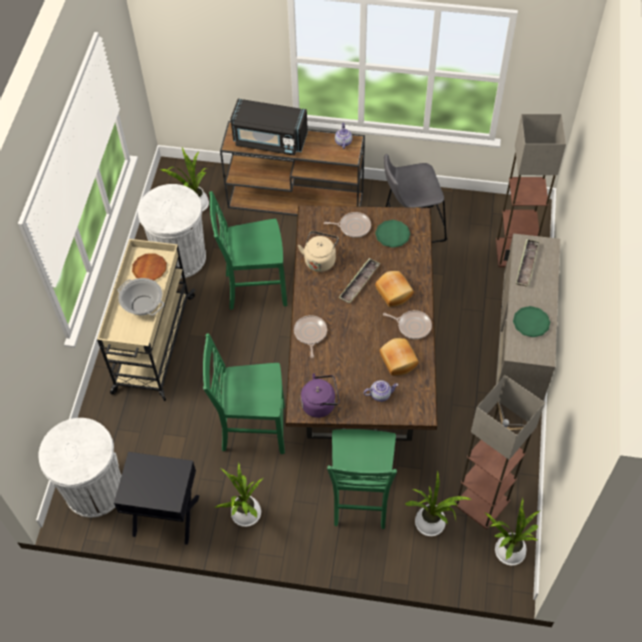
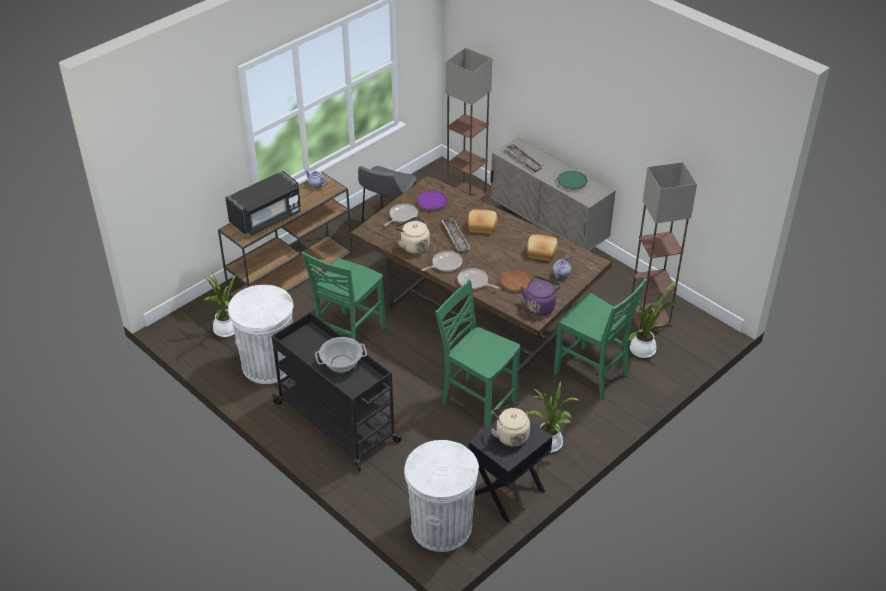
camera: 55 degrees left, 15 degrees down
(149, 269) = (309, 344): brown plate -> brown plate (515, 282)
(153, 345) = (338, 423): beige cart -> black cart
(158, 479) = (511, 435): none -> beige kettle
(252, 429) = (477, 403): green chair -> green chair turned 90 degrees clockwise
(392, 235) = (432, 202): green plate -> purple plate
(412, 326) = (519, 232): frying pan -> frying pan (445, 264)
(507, 551) = (696, 325): potted plant -> none

